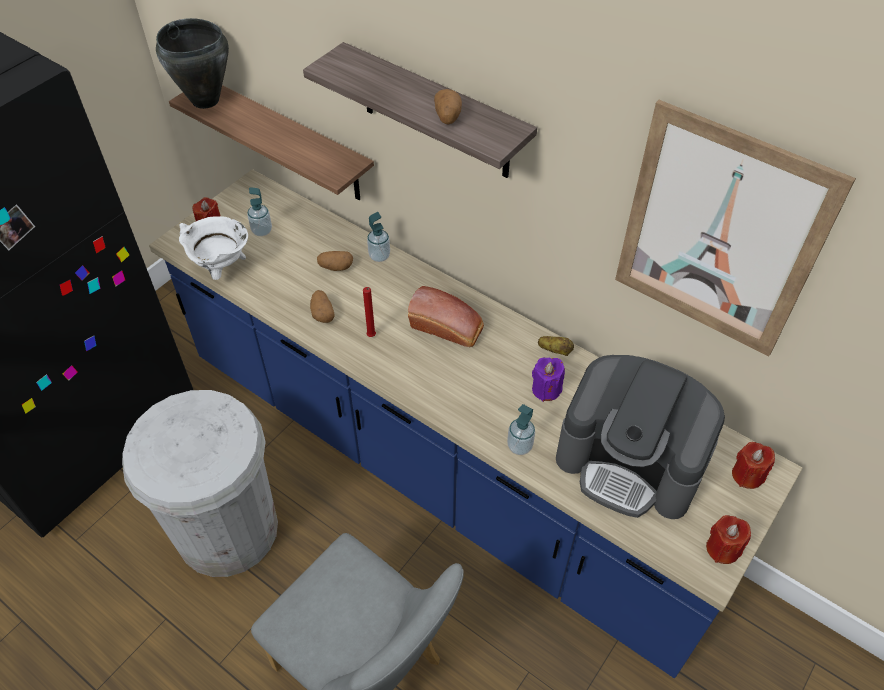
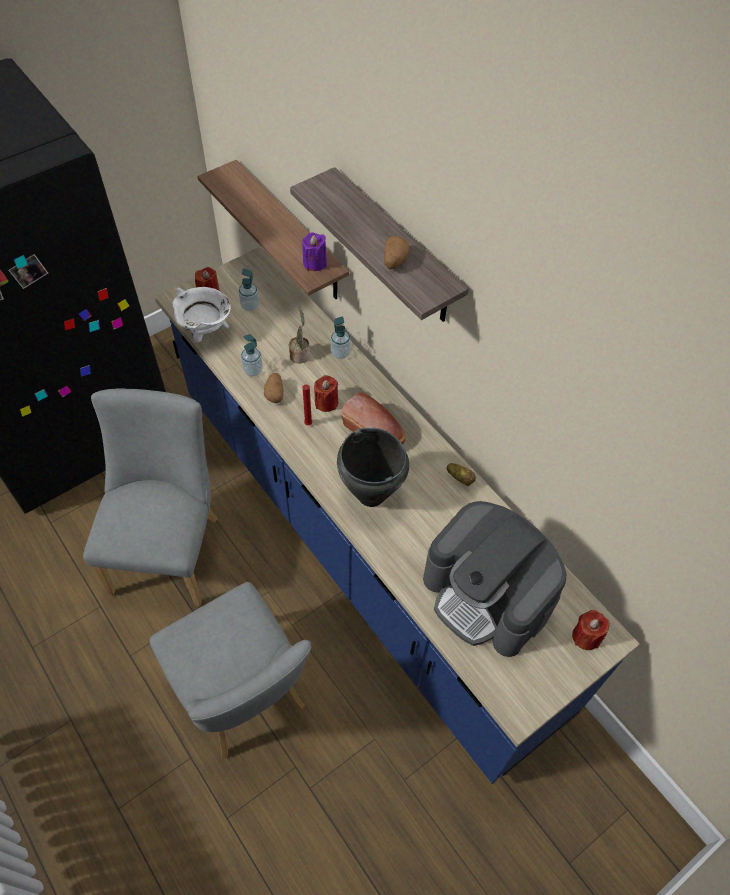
camera: 15 degrees right, 5 degrees up
(205, 101) = (227, 182): black cooking pot -> black cooking pot (371, 495)
(227, 529) = (169, 547): white trash can -> grey chair
(336, 267) = (300, 354): potato -> potted plant
(519, 446) = (397, 555): soap dispenser -> soap dispenser (253, 370)
(546, 389) = (439, 511): purple candle -> purple candle (315, 263)
(718, 234) = (595, 427): picture -> none
(722, 549) = (537, 694): red candle -> red candle (326, 402)

